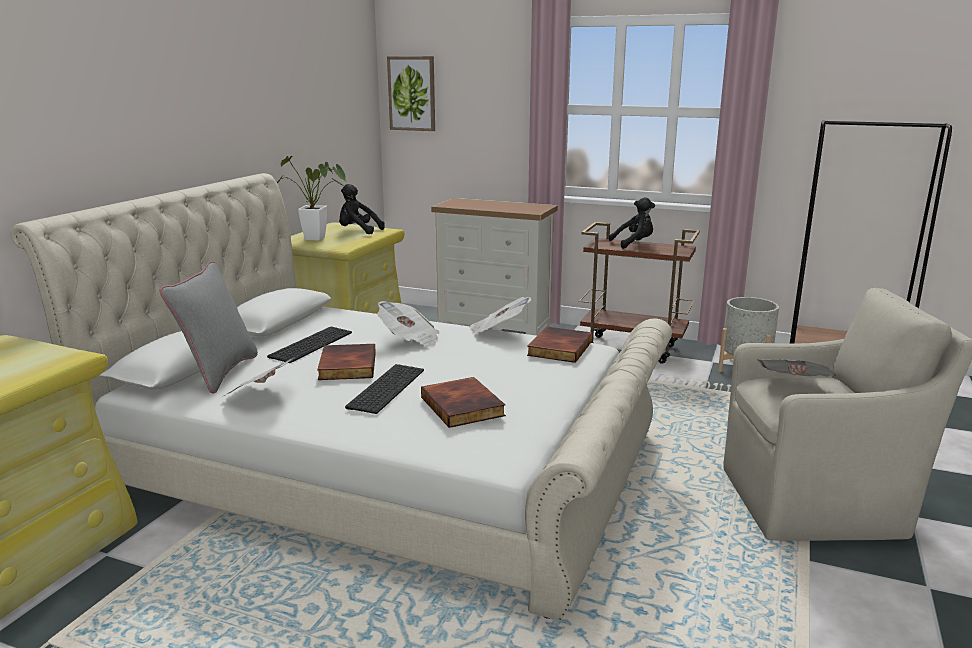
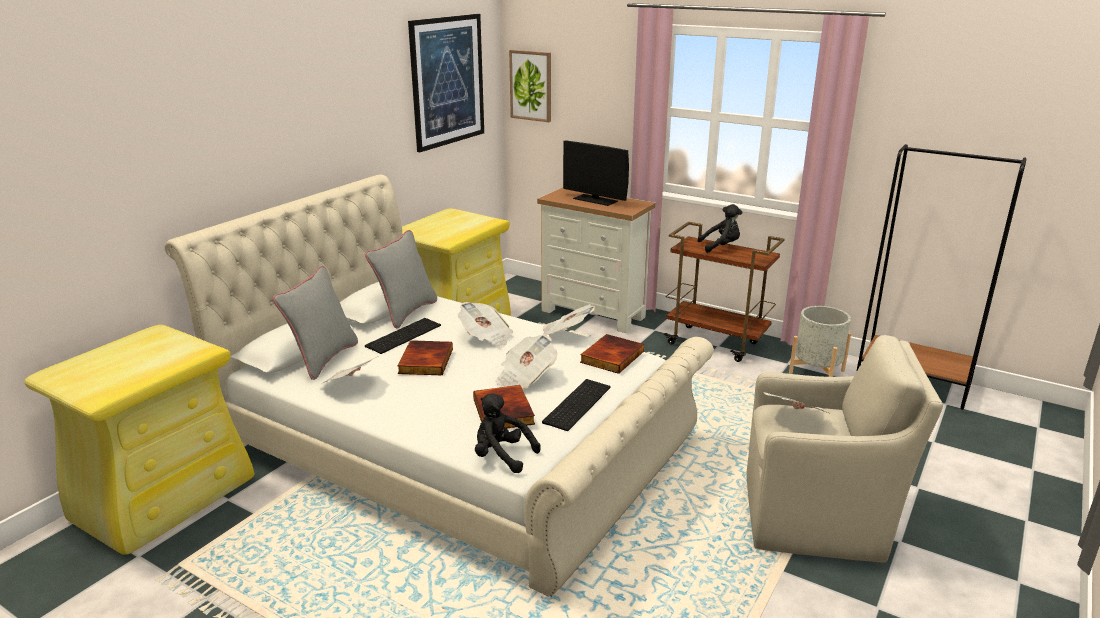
camera: 10 degrees right, 5 degrees up
(306, 323) = (406, 312): none -> grey pillow
(319, 239) = (430, 230): potted plant -> none
(327, 81) = (447, 81): none -> picture
(358, 231) = (467, 221): black plush toy -> black plush toy (502, 456)
(385, 387) = (448, 386): keyboard -> keyboard (576, 403)
(471, 372) = (525, 377): none -> newspaper
(494, 205) = (595, 200): none -> monitor

